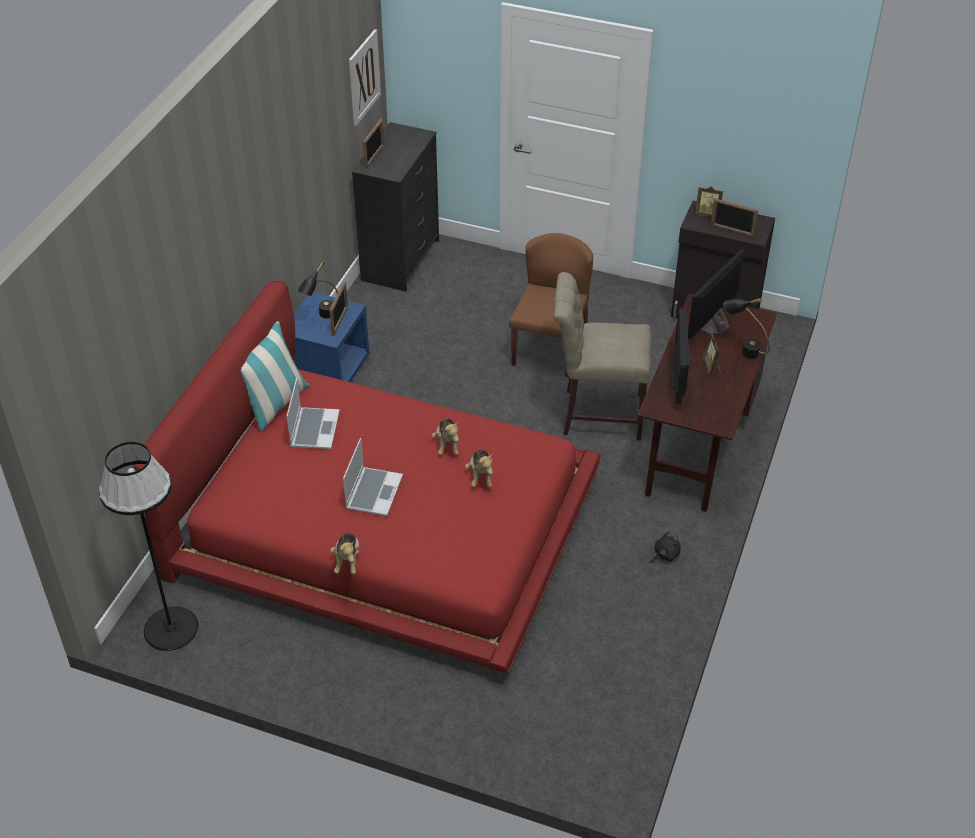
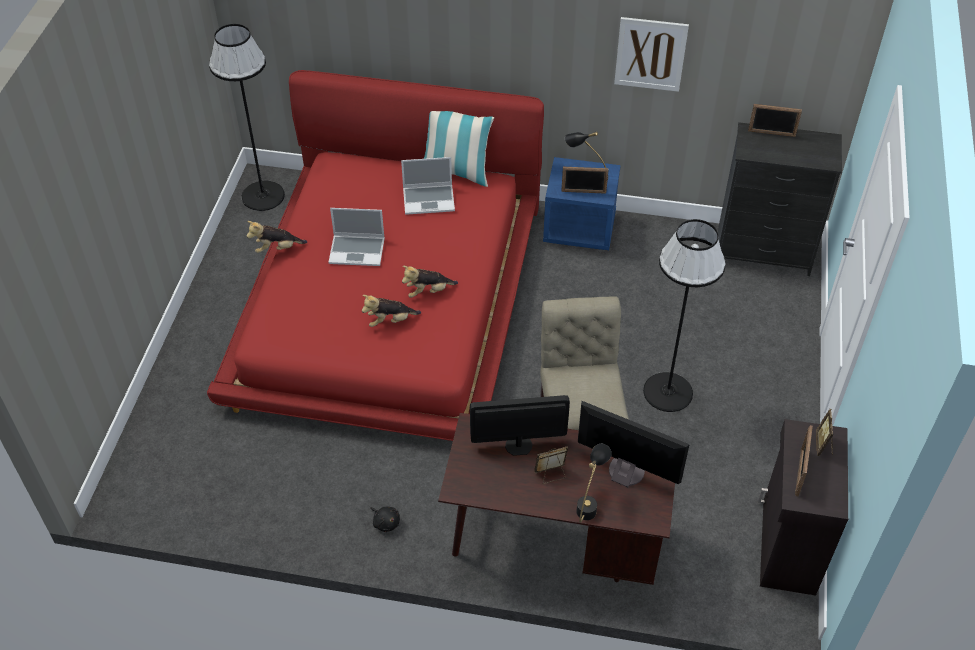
camera: 80 degrees right, 5 degrees up
(364, 77) = (813, 60): picture -> picture (650, 54)
(549, 348) = (668, 392): brown chair -> black floor lamp

